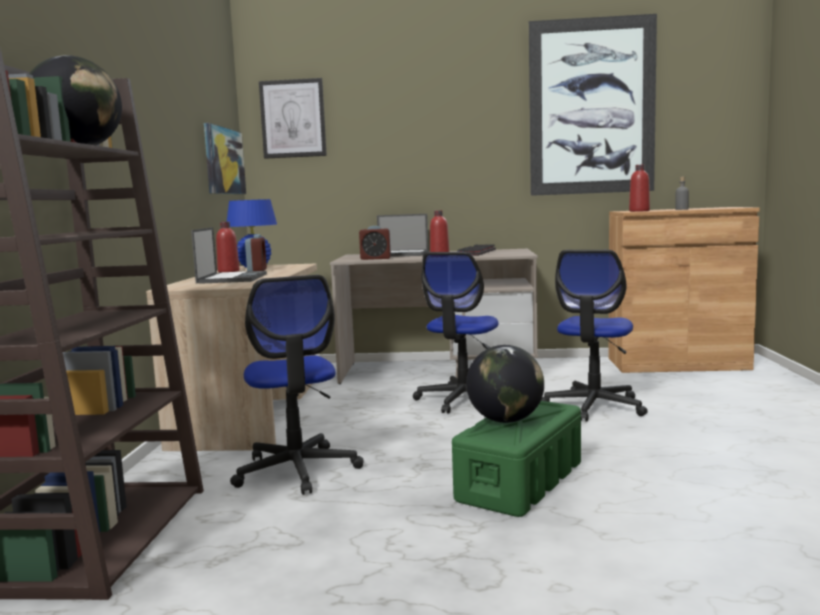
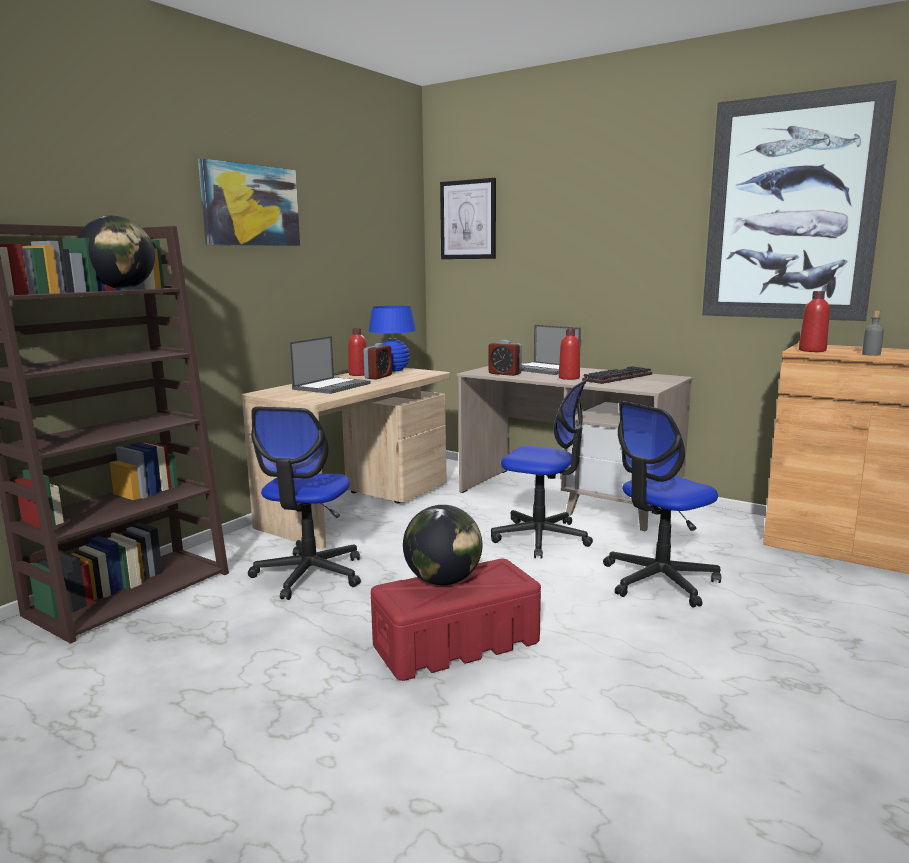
camera: 30 degrees right, 5 degrees up
(224, 161) = (389, 265): picture -> picture (250, 205)
(463, 400) = (541, 537): office chair -> office chair turned 120 degrees counterclockwise
(520, 482) = (455, 644): green storage box -> red storage box

